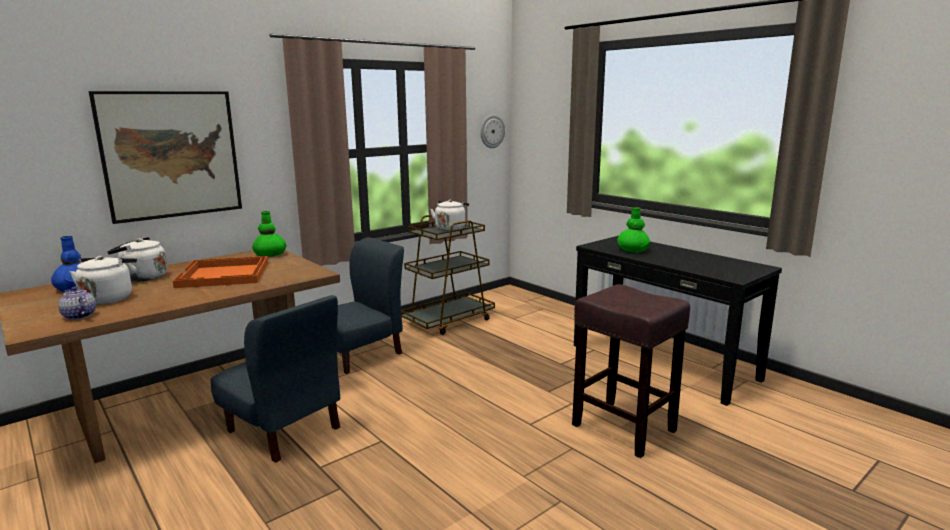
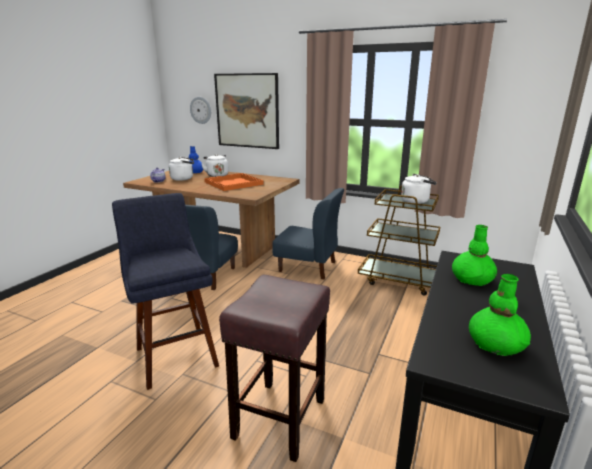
camera: 65 degrees right, 5 degrees up
(270, 255) = (278, 181): green vase -> green vase (495, 344)
(477, 477) = (175, 353): none -> blue stool
(492, 131) = (530, 115): wall clock -> wall clock (201, 110)

